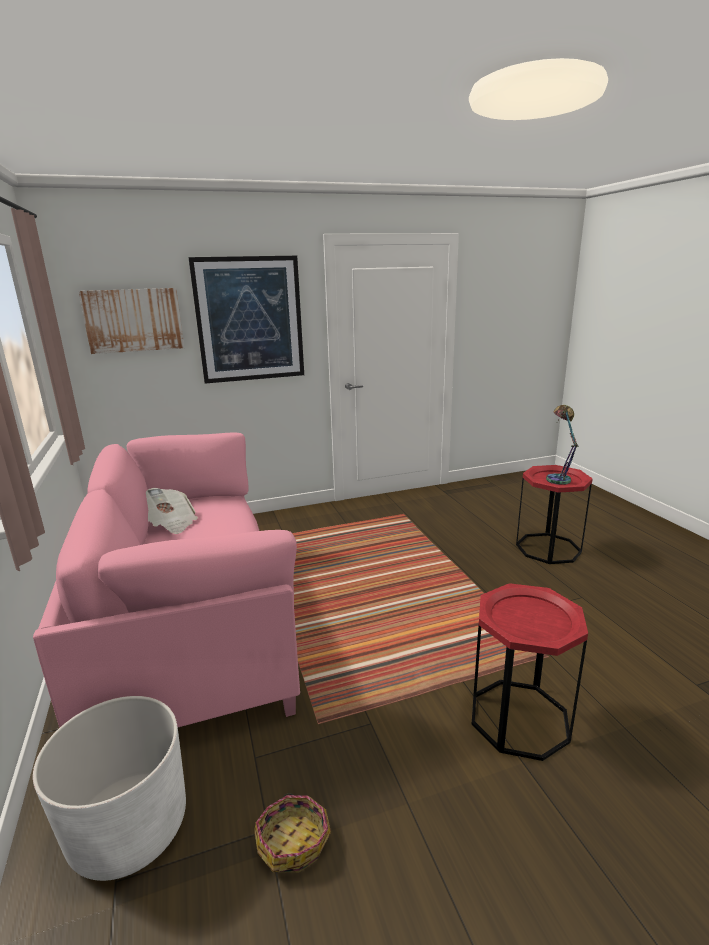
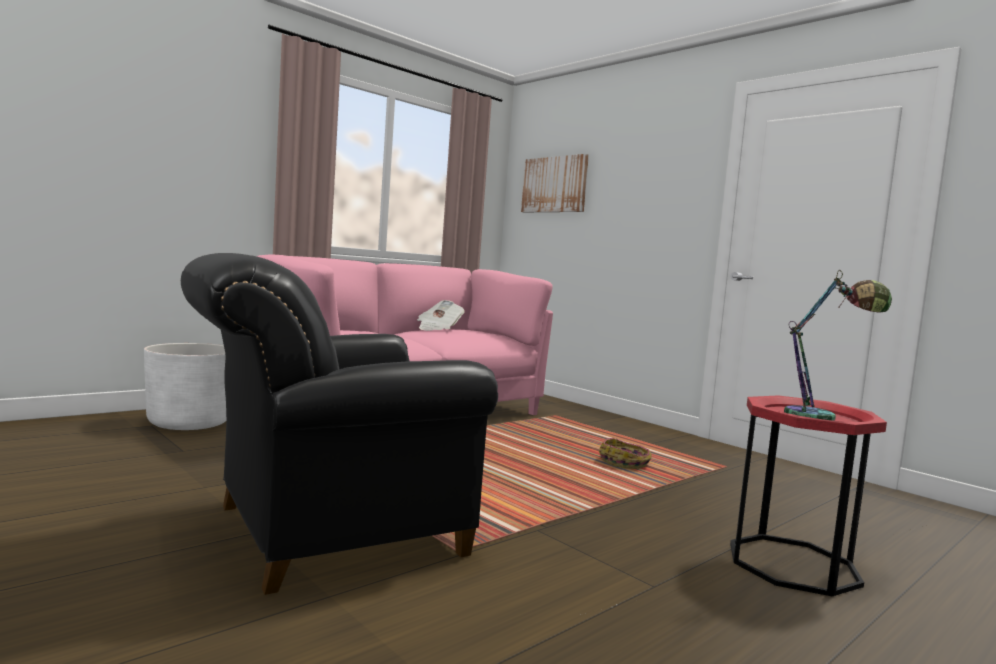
camera: 65 degrees right, 15 degrees down
(250, 320) = (642, 185): picture -> none
(294, 840) = (172, 457): basket -> basket (625, 463)
(519, 718) = (326, 531): red side table -> black armchair

